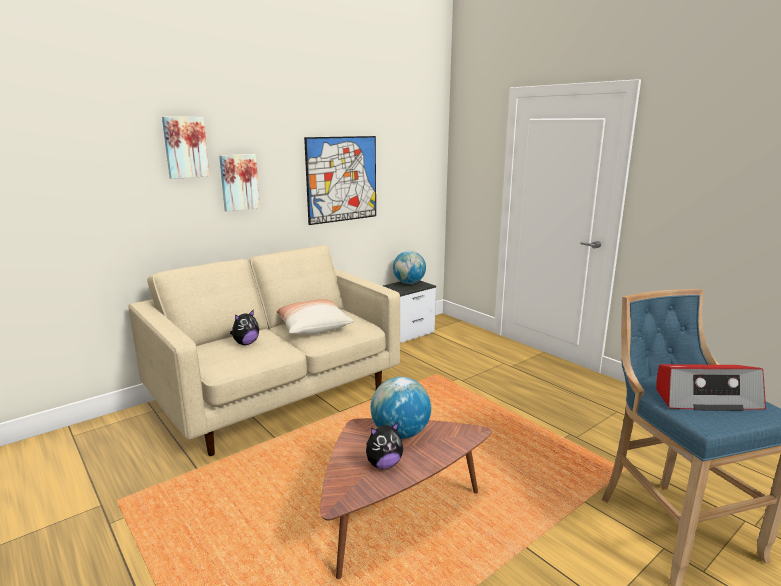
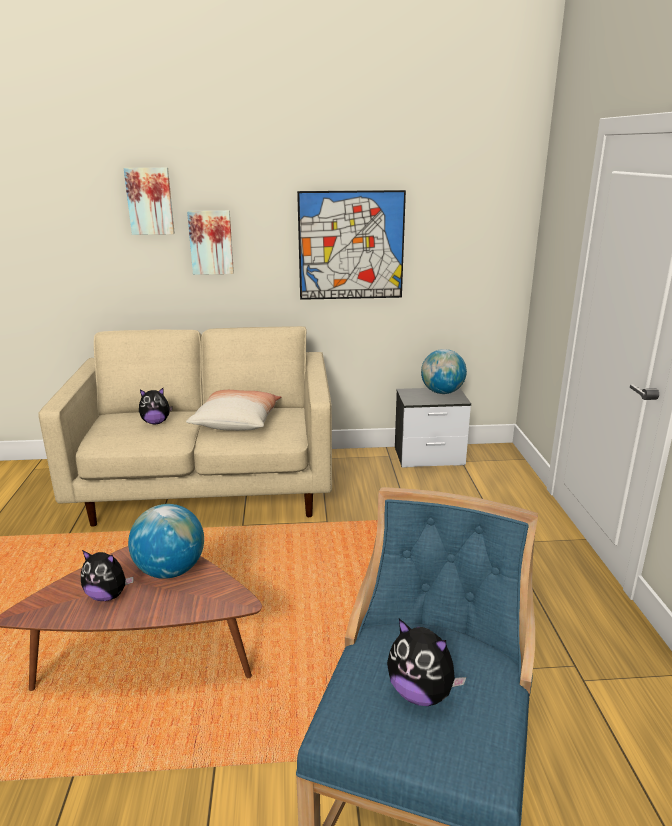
camera: 35 degrees right, 5 degrees up
(705, 399) = (421, 693): radio -> plush toy

